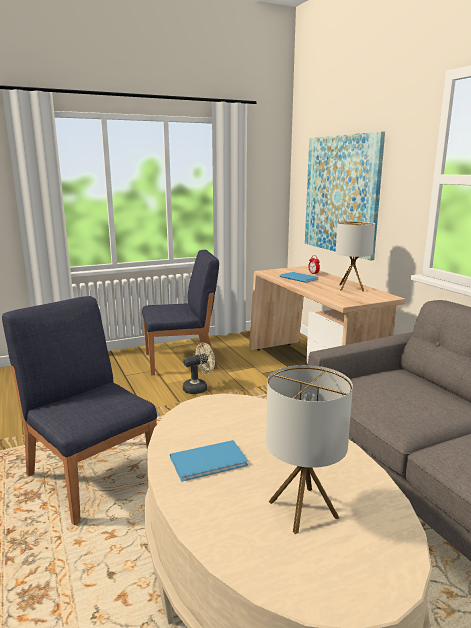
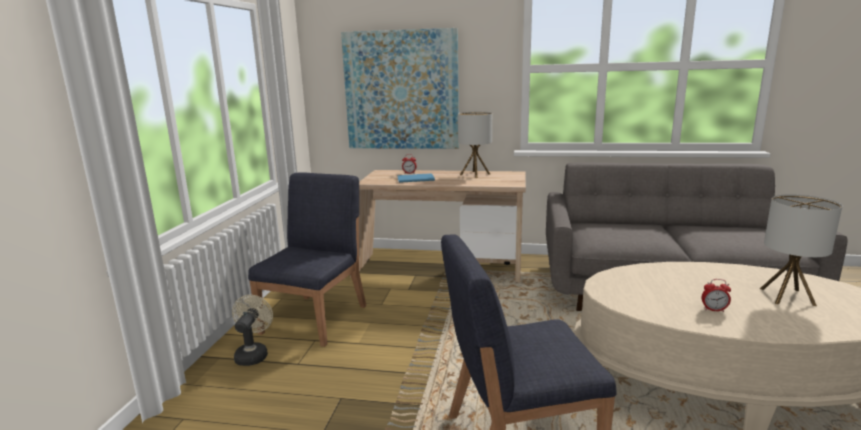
camera: 55 degrees left, 0 degrees up
(199, 388) = (396, 328): beige fan -> beige fan (253, 354)
(211, 462) = (714, 310): blue book -> alarm clock

